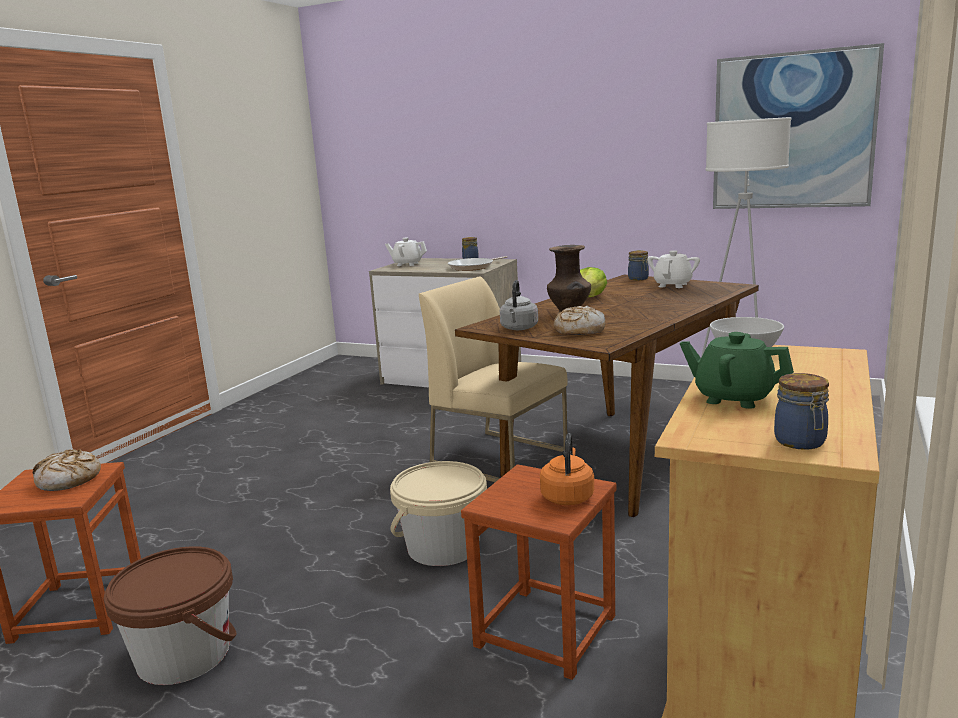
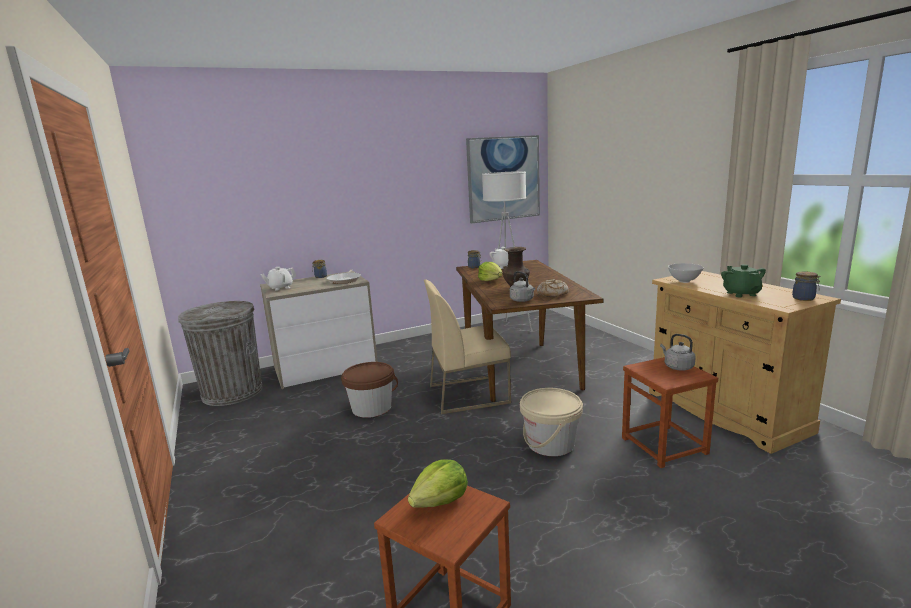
camera: 50 degrees left, 0 degrees up
(68, 480) = (440, 501): bread -> lettuce
(184, 655) = (577, 572): brown bucket -> brown bucket (371, 408)
(348, 373) = (232, 392): none -> grey trash can
(567, 496) = (677, 367): orange kettle -> grey kettle
(733, 398) = (741, 294): green teapot -> green teapot turned 105 degrees clockwise

